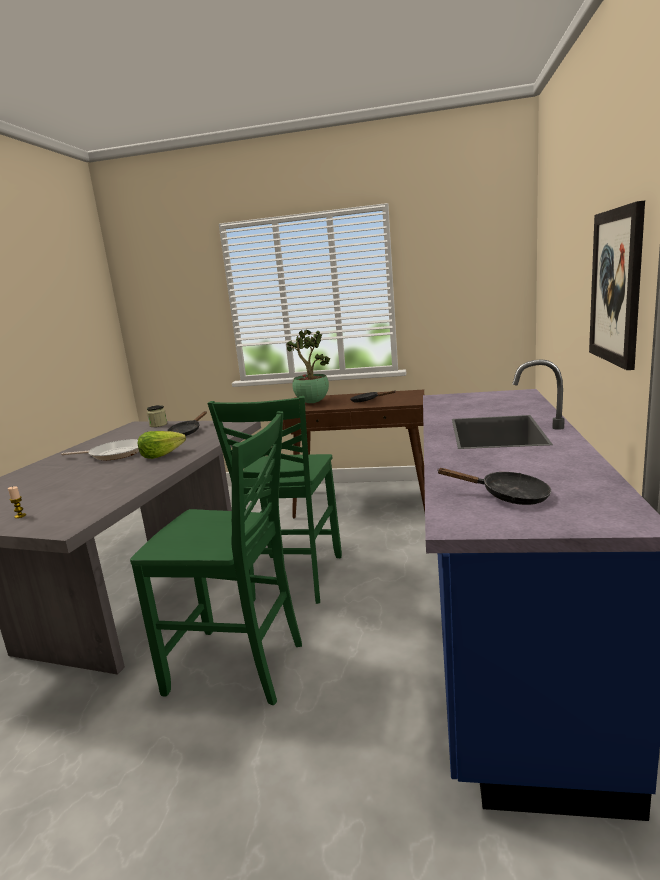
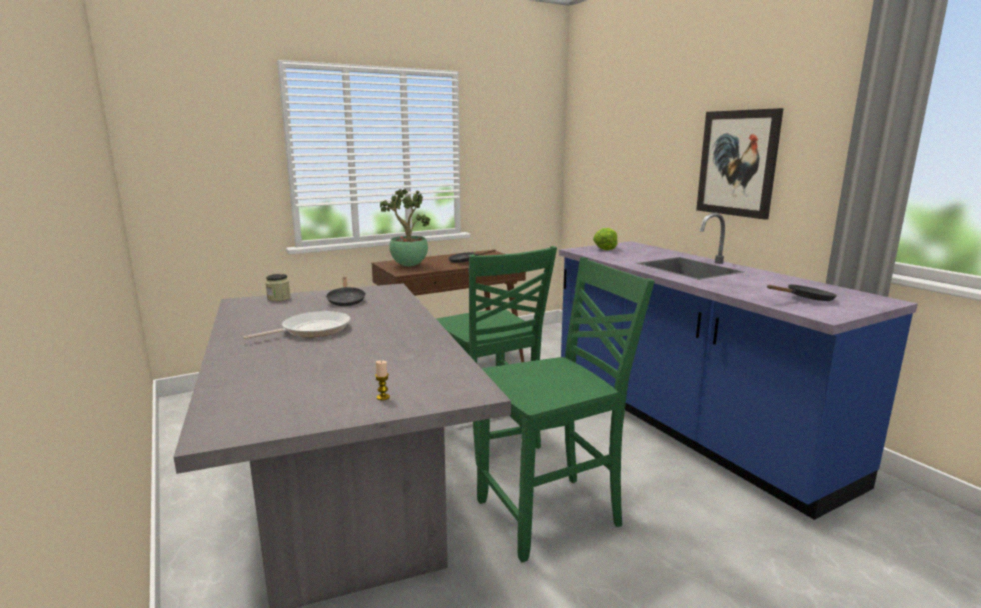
camera: 40 degrees left, 0 degrees up
(161, 455) = (383, 322): lettuce -> lettuce (605, 248)

